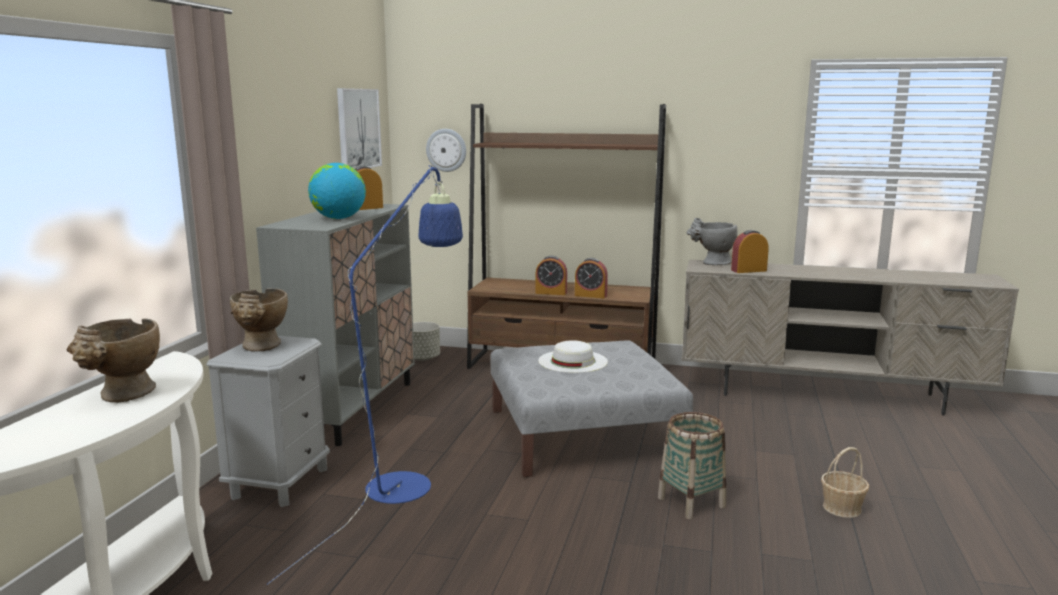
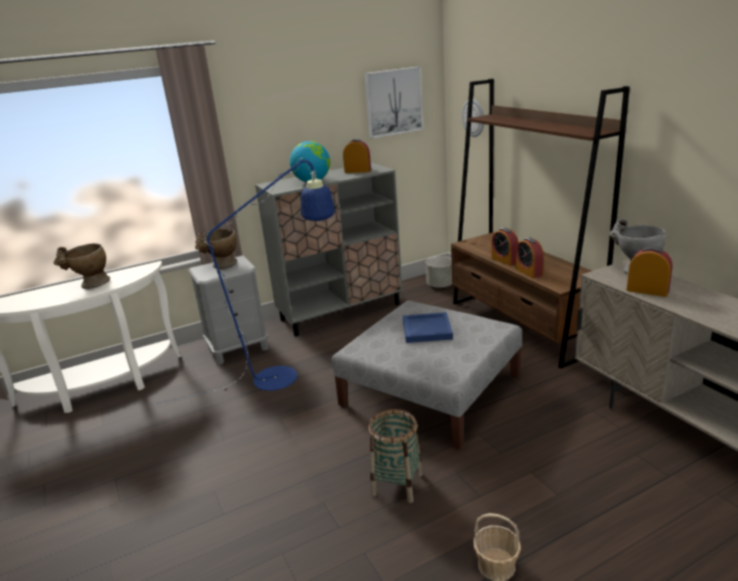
camera: 50 degrees right, 10 degrees up
(572, 361) = (426, 330): white hat -> blue tray

